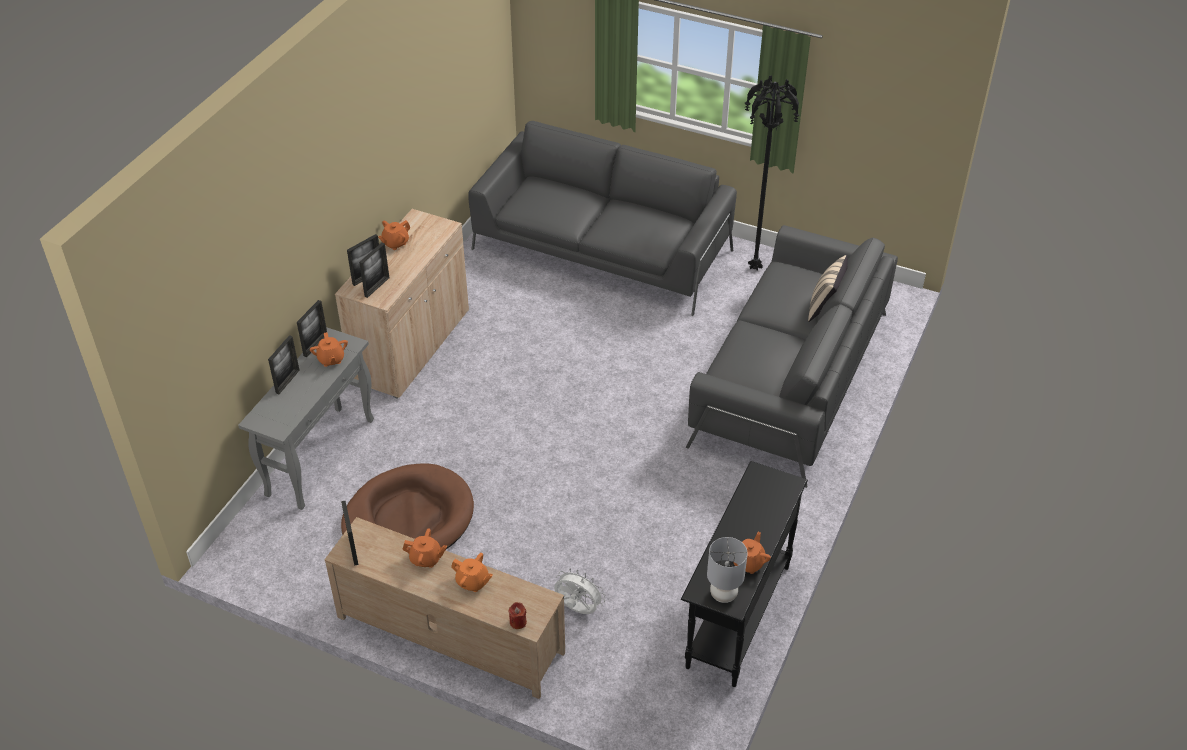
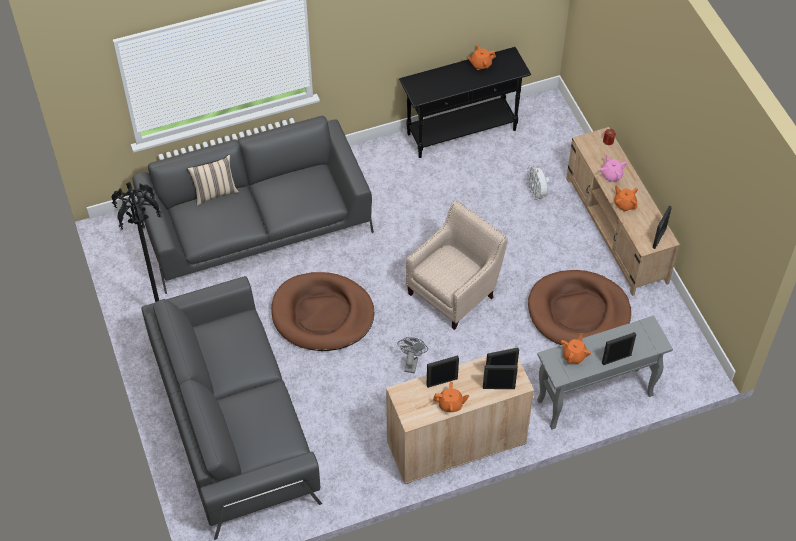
camera: 135 degrees left, 10 degrees up
(315, 345) = (574, 375): picture frame -> picture frame (442, 382)
(472, 582) = (611, 175): orange teapot -> pink teapot
(516, 373) = (411, 362): none -> grey fan
(546, 452) = (455, 292): none -> beige armchair
(636, 355) = (322, 314): none -> brown dog bed
(723, 594) = (510, 60): grey table lamp -> none

